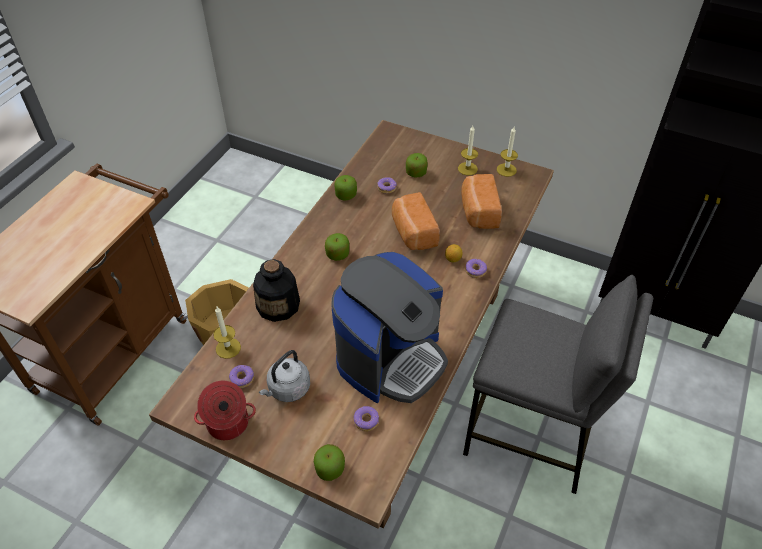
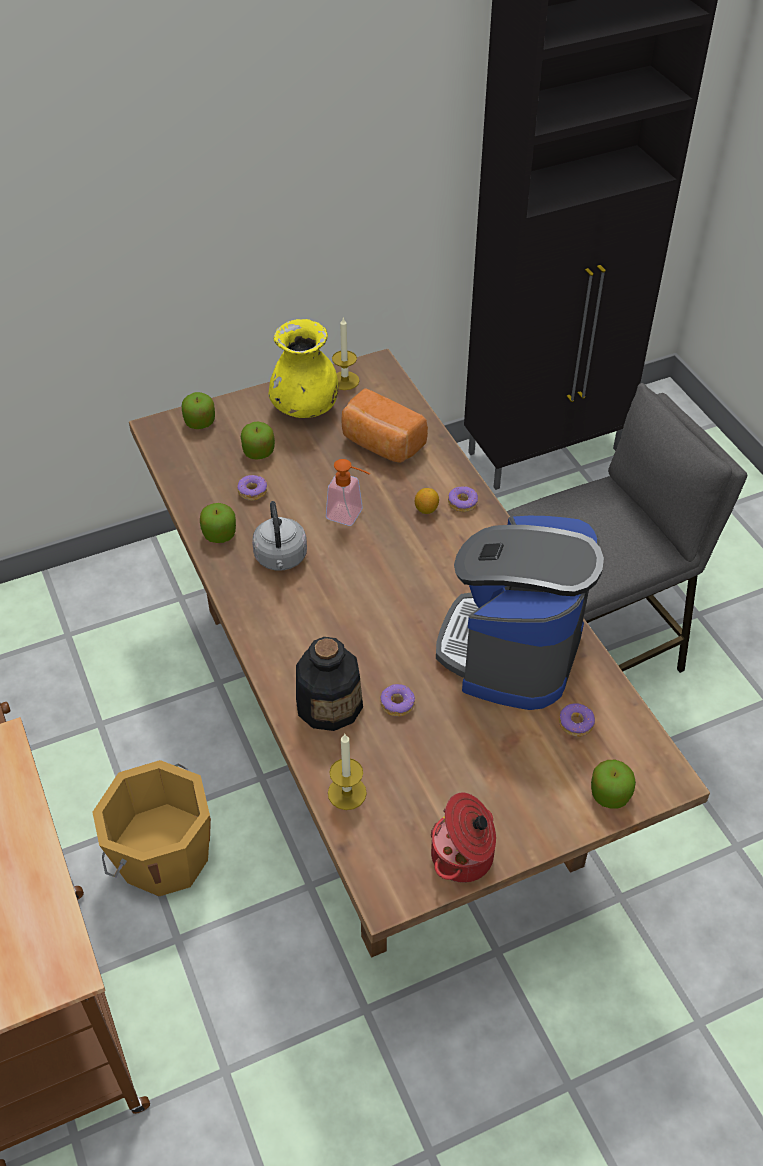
camera: 50 degrees left, 0 degrees up
(242, 379) = (409, 805): donut -> donut (397, 704)
(287, 389) = (467, 769): grey kettle -> grey kettle (281, 559)
(337, 254) = (308, 601): apple -> apple (200, 422)
(391, 358) = (512, 650): coffee machine -> coffee machine turned 150 degrees counterclockwise
(413, 233) = (350, 516): bread -> soap dispenser
(467, 168) = (305, 408): candle -> yellow vase

